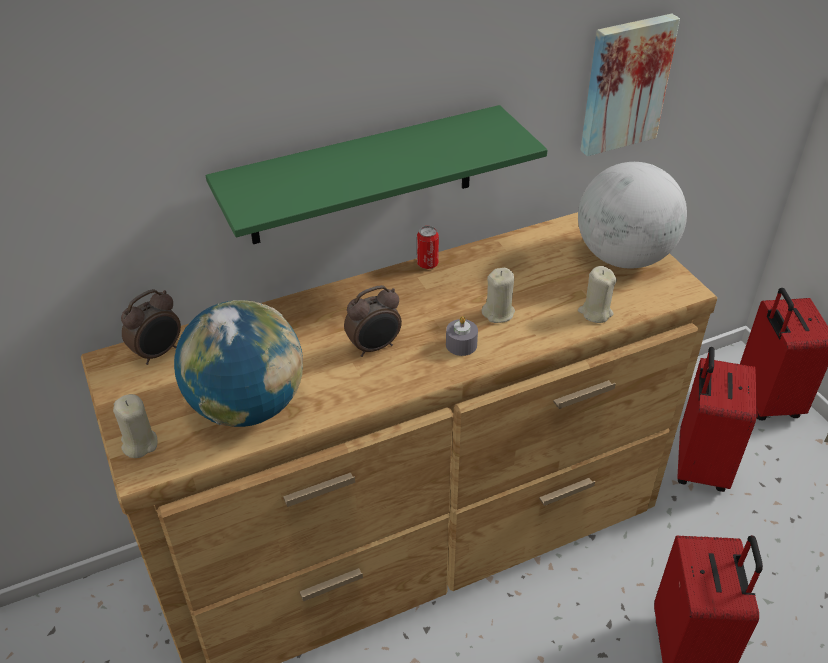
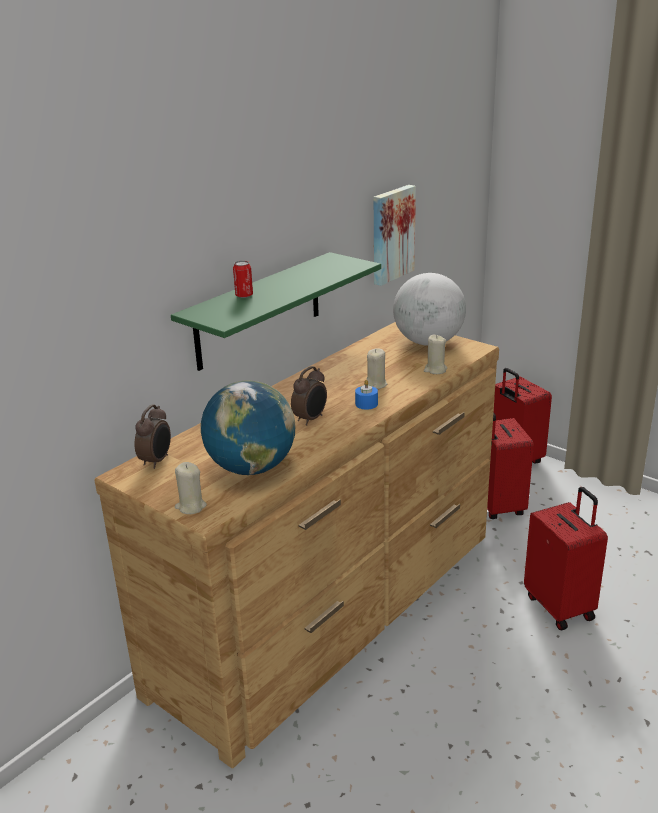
camera: 25 degrees left, 15 degrees down
(427, 264) = (306, 373): can -> can (244, 296)
(461, 345) = (366, 404): grey candle -> blue candle

